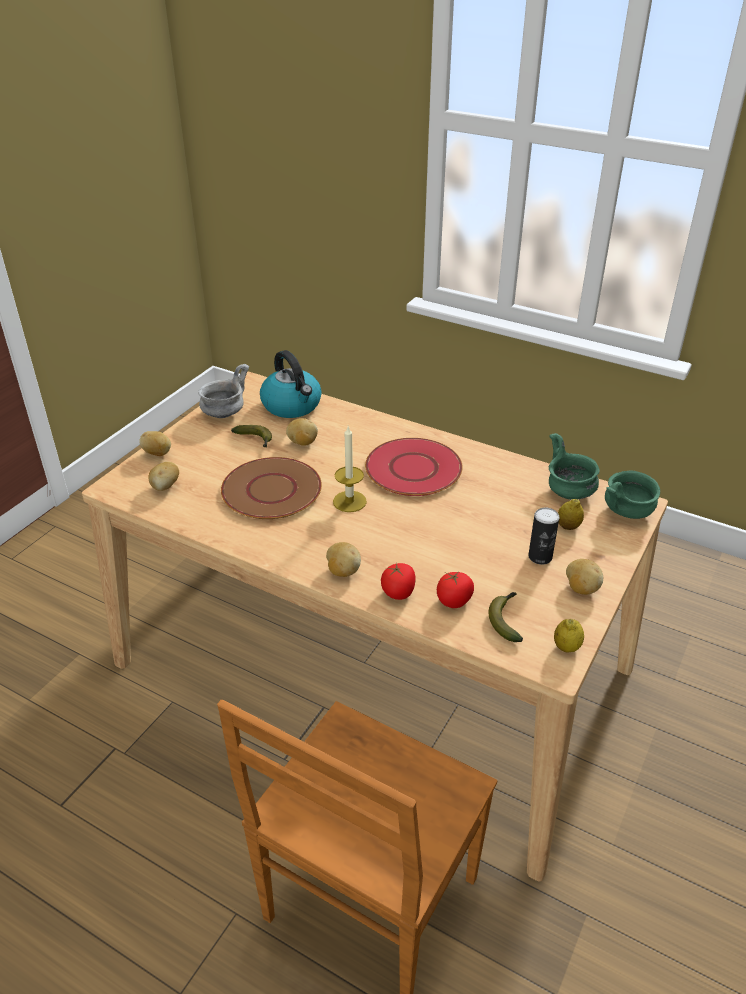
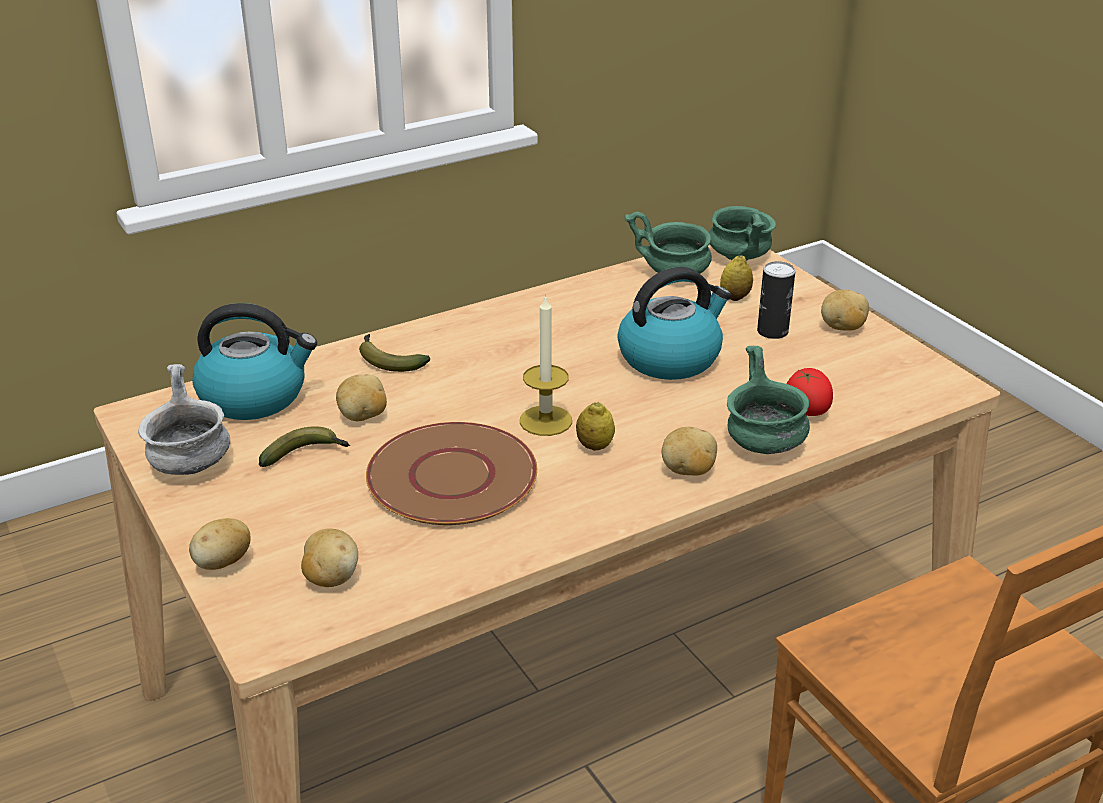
camera: 60 degrees left, 5 degrees down
(398, 592) = (762, 443): tomato -> green bowl
(413, 469) = (525, 352): red plate -> none
(462, 524) = (670, 357): none -> kettle
(506, 619) = (862, 389): banana -> banana (388, 360)
(566, 647) = (928, 369): lemon -> lemon (595, 446)

